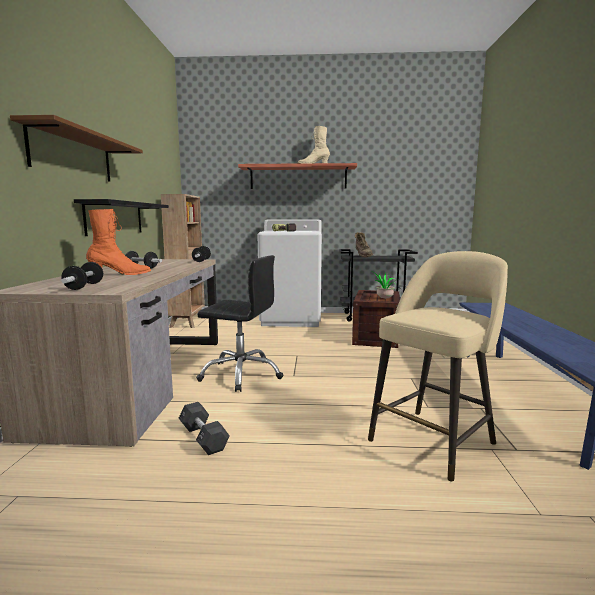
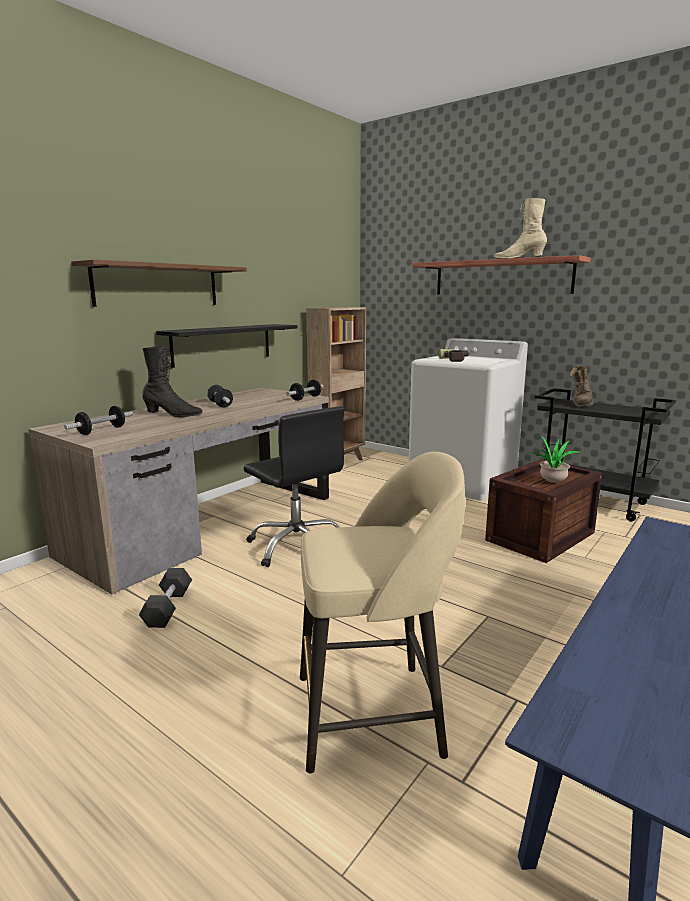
camera: 35 degrees right, 5 degrees up
(120, 274) = (173, 415): orange boot -> black boot

